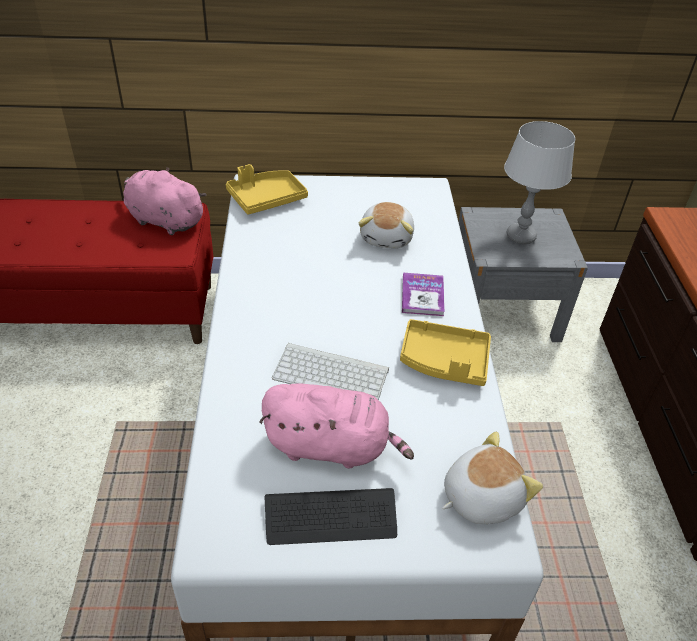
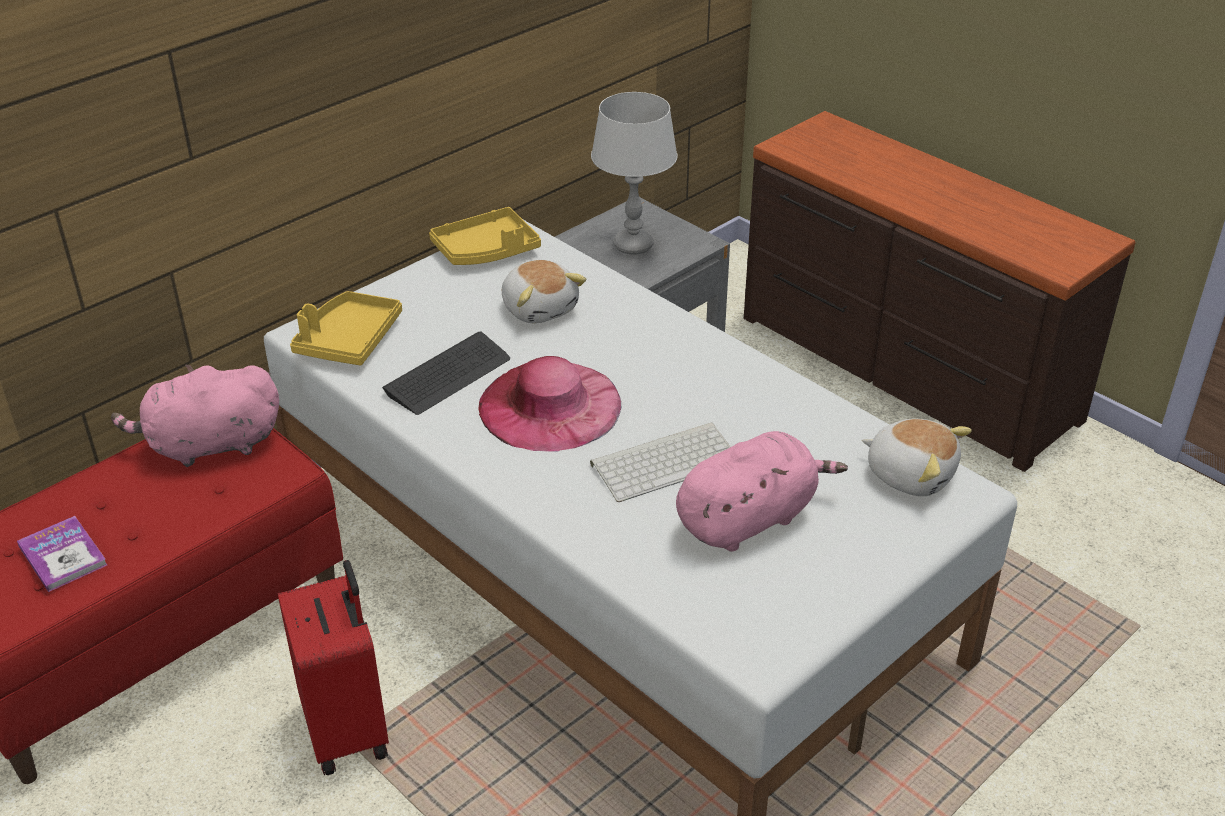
camera: 40 degrees left, 5 degrees down
(123, 416) = (348, 730): none -> red suitcase
(315, 296) = (550, 405): none -> pink hat
(330, 518) = (824, 569): keyboard -> keyboard (448, 375)
(422, 295) = (650, 344): book -> book (62, 555)
(444, 361) = (747, 389): yellow tray -> yellow tray (486, 251)
(480, 496) = (911, 474): plush toy -> plush toy turned 105 degrees clockwise

